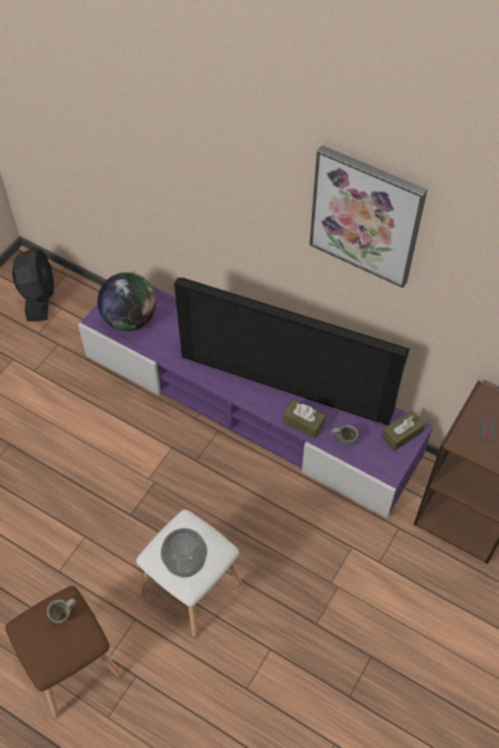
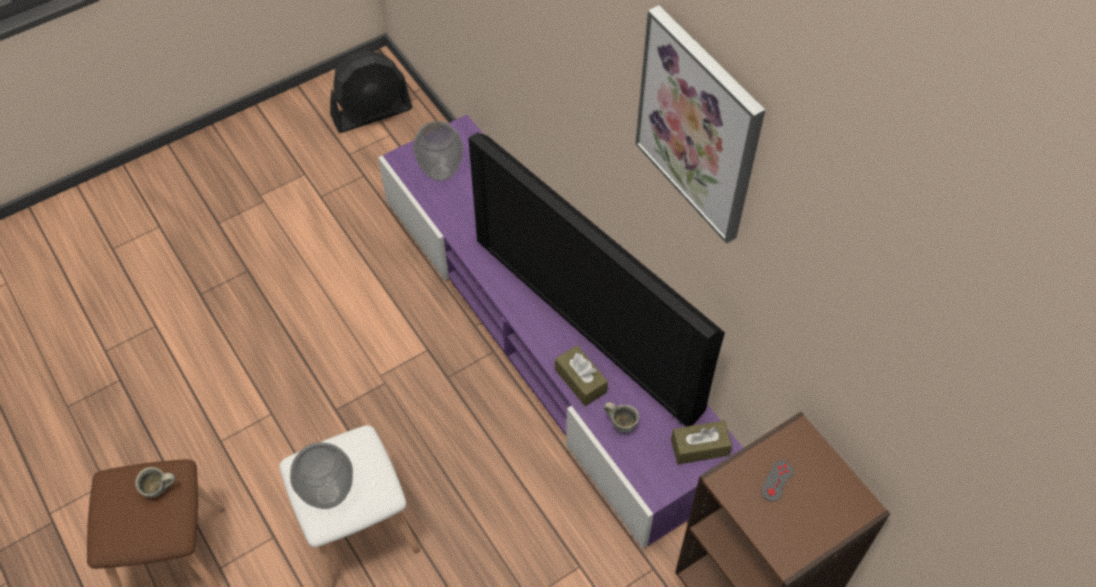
camera: 25 degrees right, 0 degrees up
(39, 297) = (372, 112): black fan -> black fan turned 45 degrees clockwise
(129, 319) = (441, 172): globe -> vase

